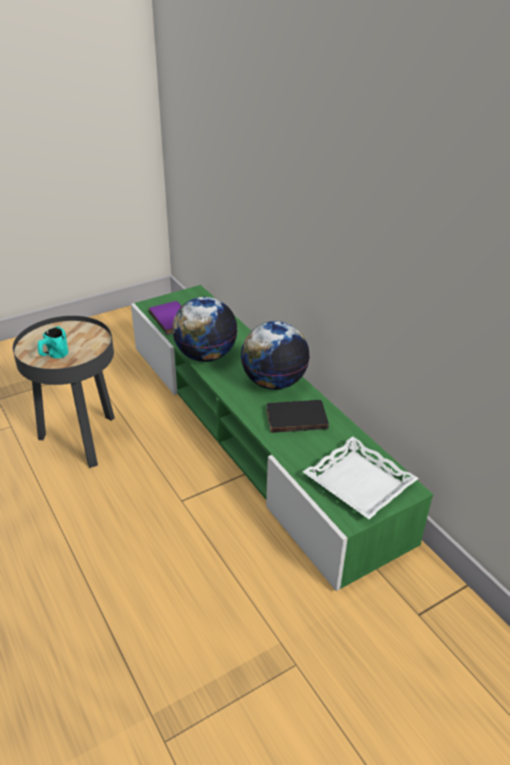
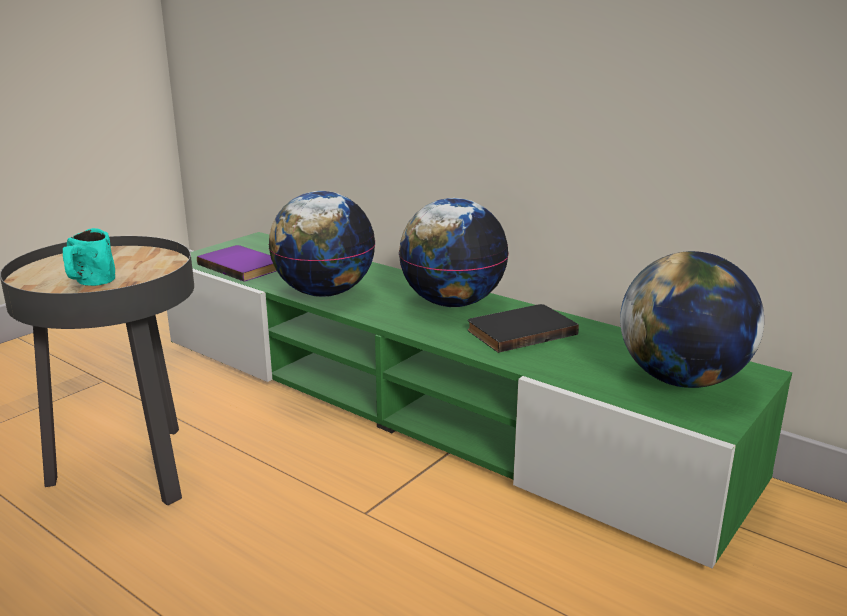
camera: 20 degrees left, 15 degrees down
(359, 482) = (682, 380): white tray -> globe

